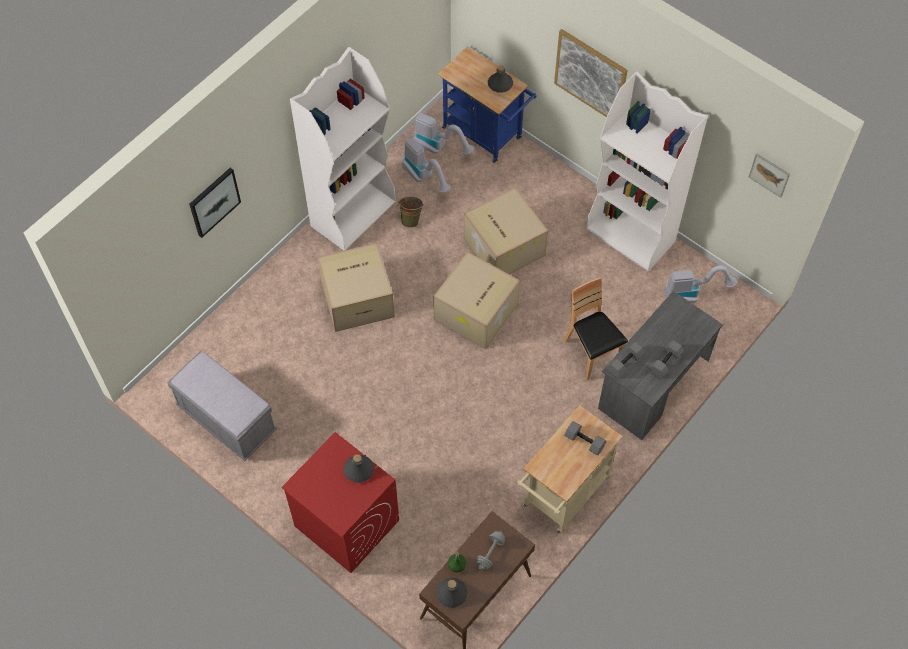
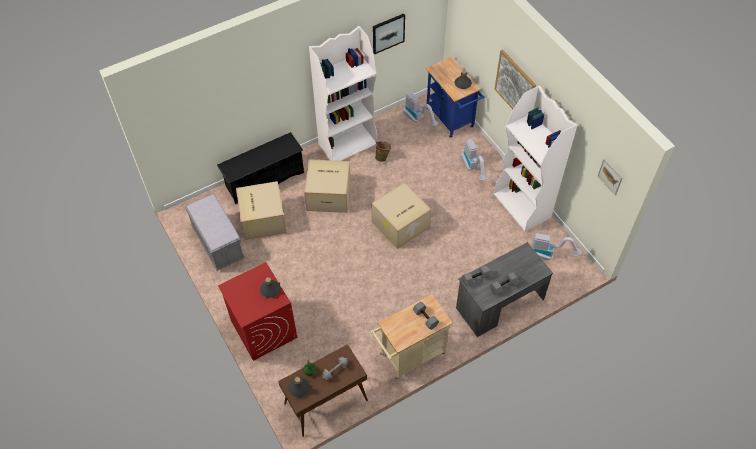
camera: 20 degrees right, 5 degrees down
(214, 201) = (244, 99): picture -> picture (388, 33)
(254, 303) = (264, 179): none -> black shoe rack
(424, 177) = (401, 134): vacuum cleaner -> vacuum cleaner (473, 168)
(503, 246) = (434, 189): cardboard box -> cardboard box (262, 219)
(591, 353) = (466, 272): brown chair -> none

